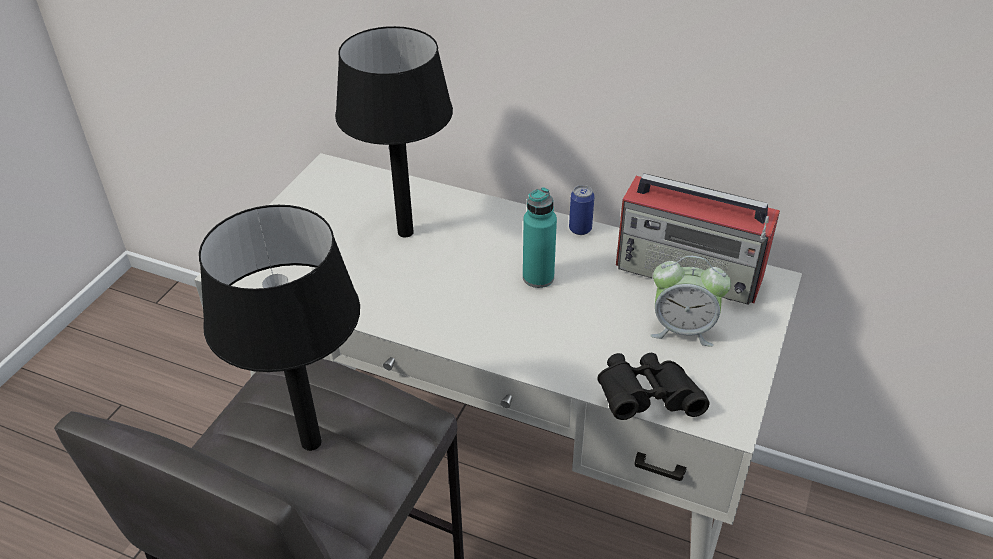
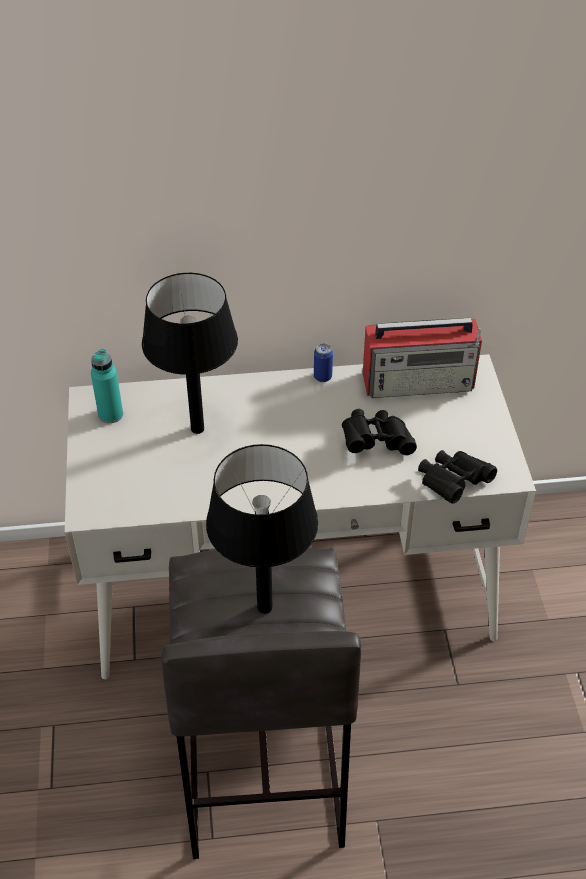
camera: 30 degrees left, 5 degrees up
(538, 277) = (321, 426): turquoise bottle -> turquoise bottle (110, 415)
(587, 317) = (376, 442): none -> black binoculars
(683, 329) = (442, 425): alarm clock -> none

